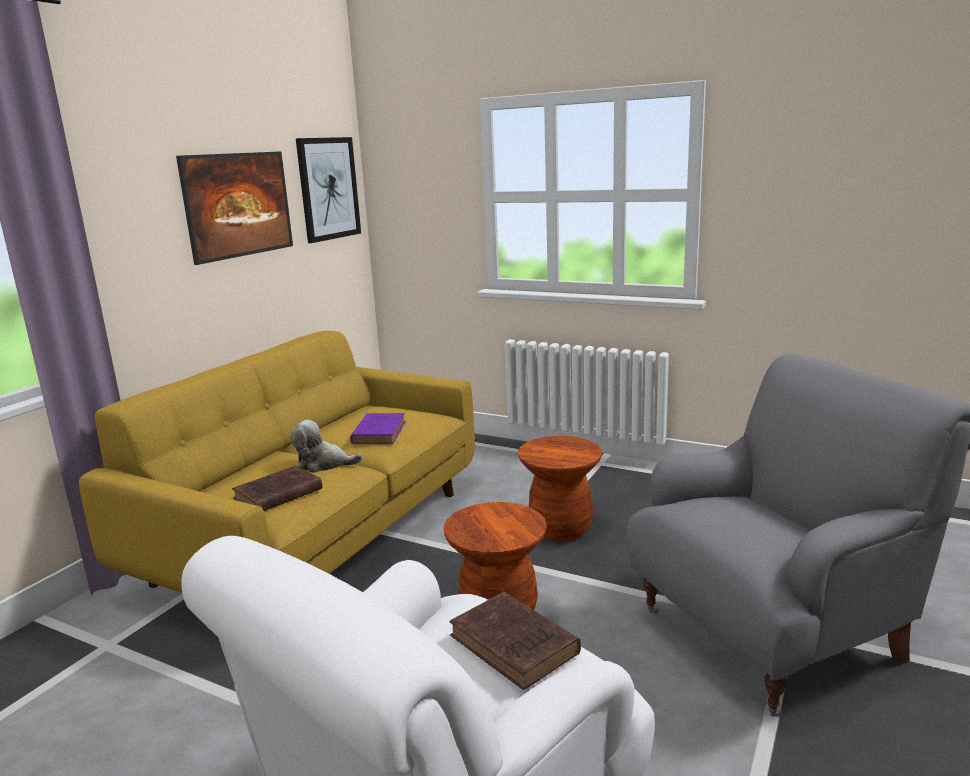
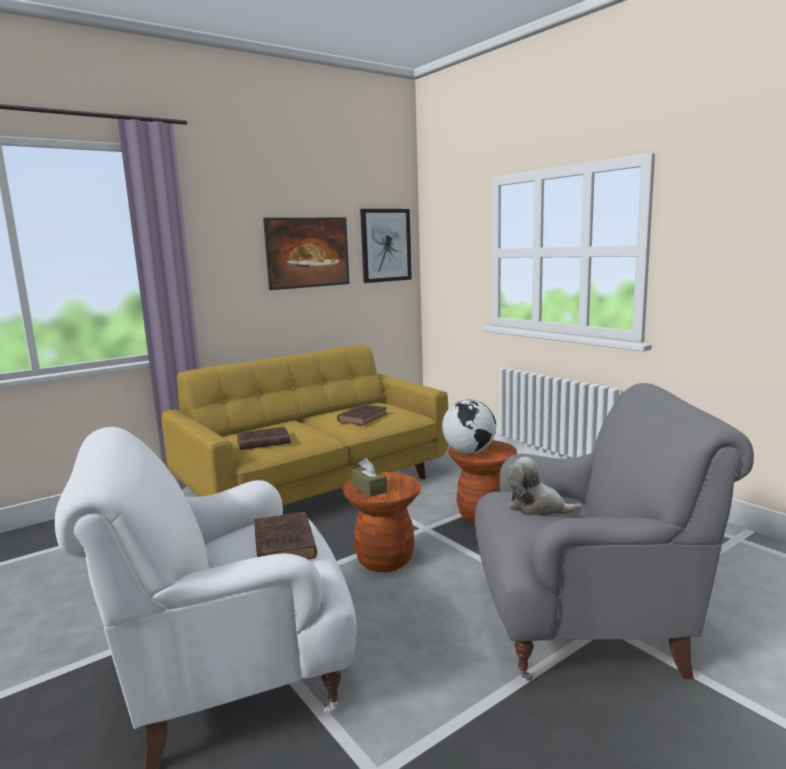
camera: 25 degrees right, 5 degrees down
(323, 464) = (308, 430): plush toy -> plush toy (538, 508)
(379, 432) = (363, 417): purple book -> brown book
(484, 532) = (369, 488): none -> brown tissue box
(548, 456) = (469, 452): none -> globe

